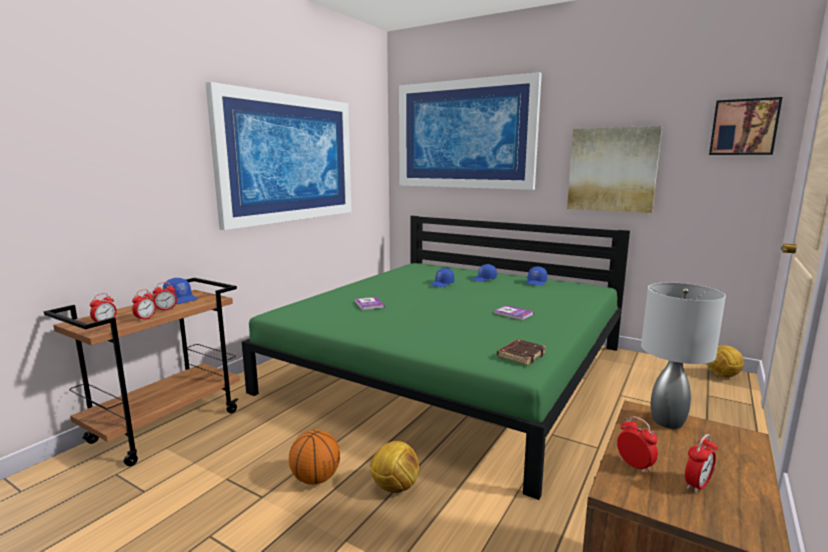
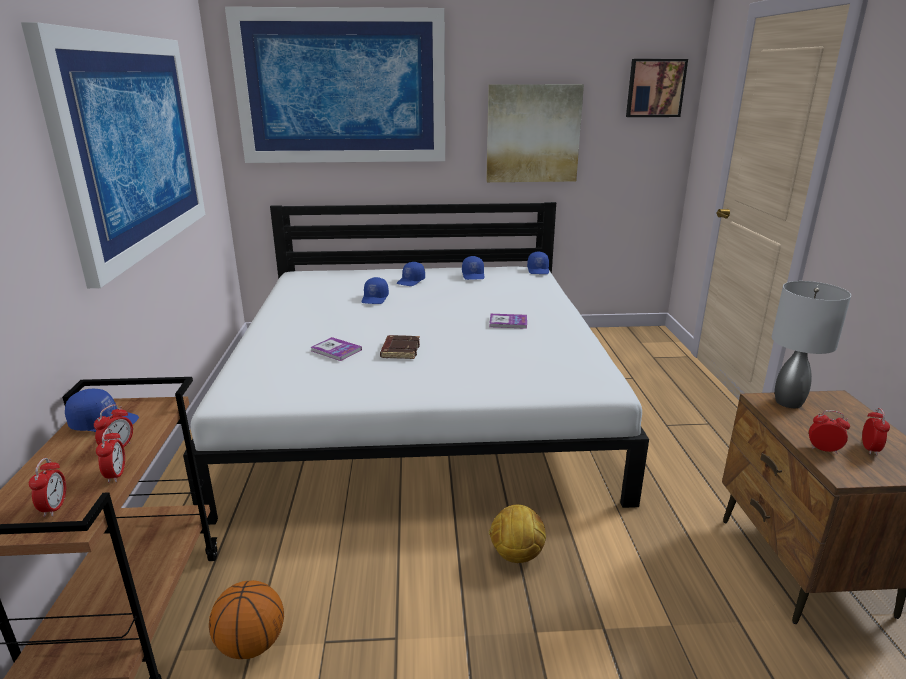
camera: 35 degrees left, 10 degrees up
(315, 479) = (429, 587): basketball -> basketball (251, 644)
(452, 369) = (420, 400): green bed -> white bed
(521, 355) = (584, 371): brown book -> brown book (400, 350)
(600, 288) = (538, 270): none -> blue cap
(722, 376) = (646, 335): football -> none

